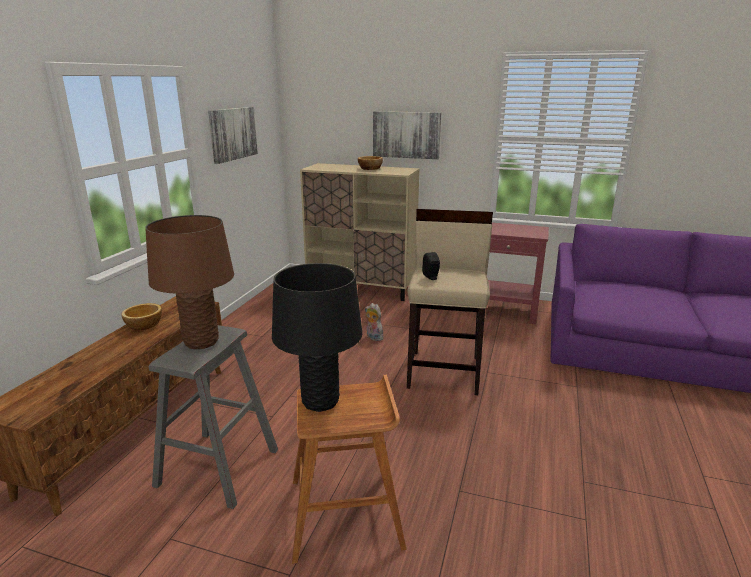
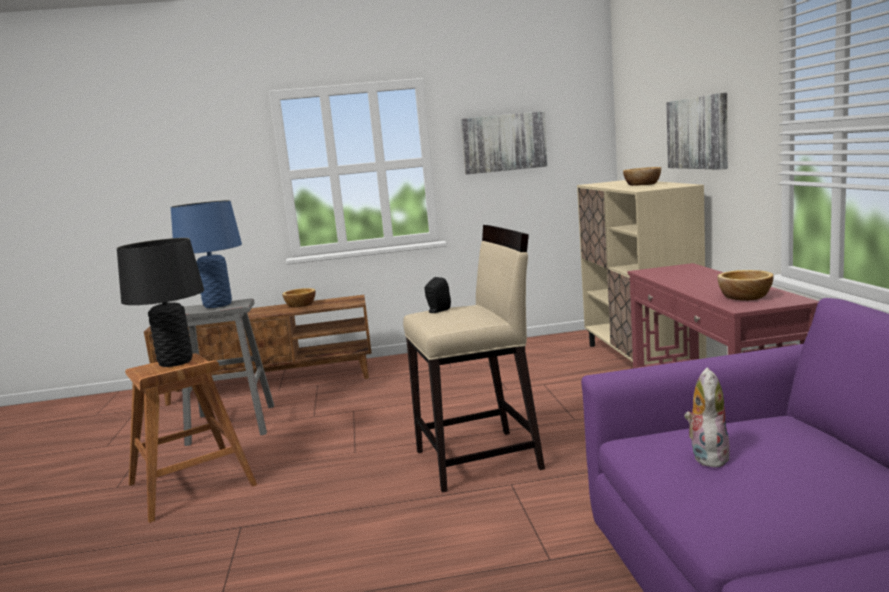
camera: 65 degrees right, 10 degrees down
(201, 342) = (217, 305): brown table lamp -> blue table lamp
(373, 337) = (515, 404): plush toy -> plush toy (707, 456)
(521, 230) = (745, 297): none -> bowl

